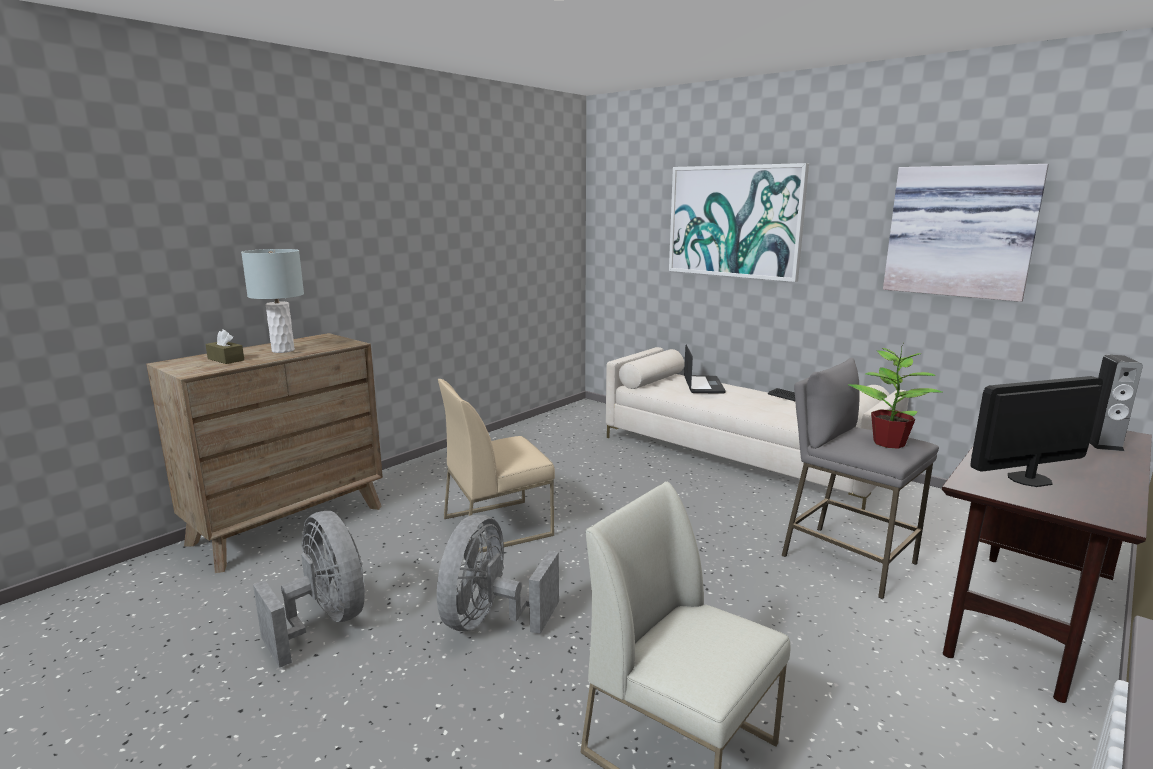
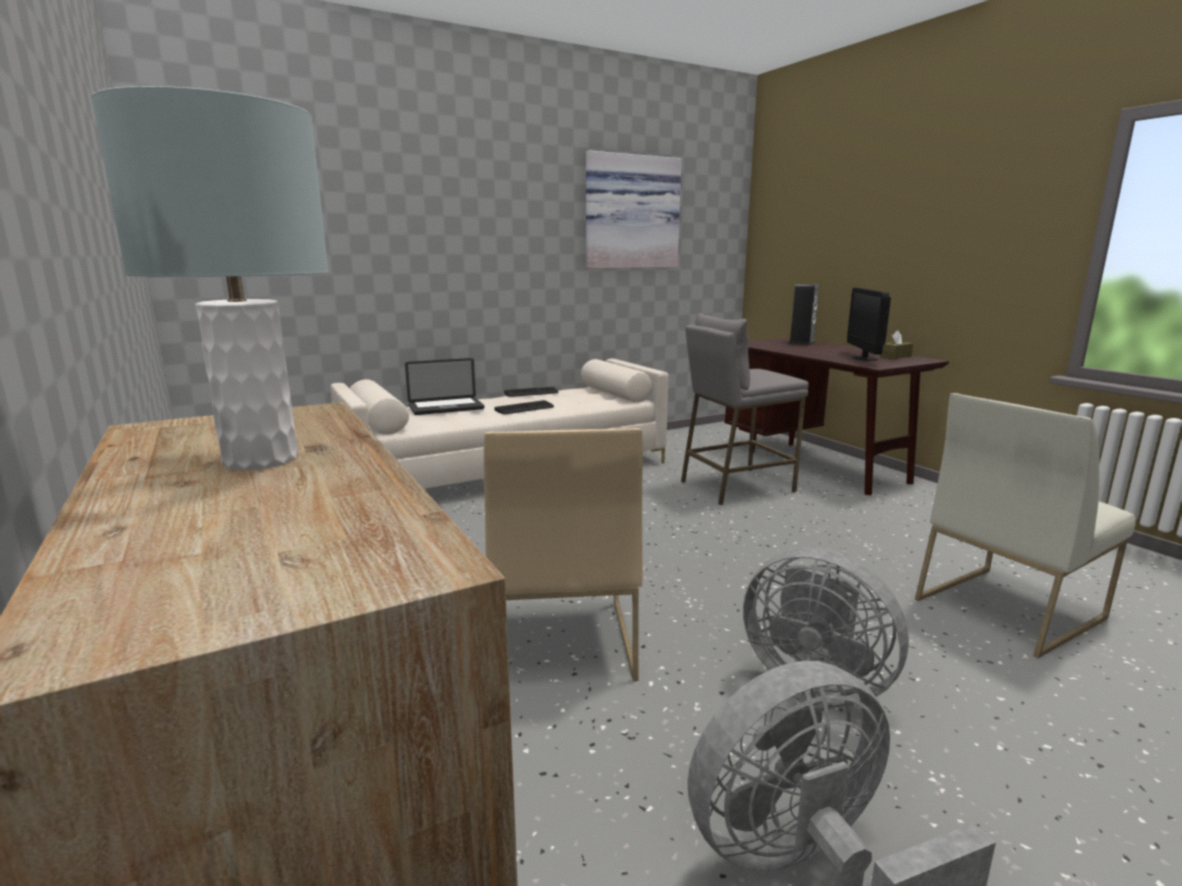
camera: 70 degrees left, 0 degrees up
(226, 359) = (253, 522): brown tissue box -> brown tissue box (895, 356)
(703, 385) = (446, 408): laptop -> laptop turned 135 degrees clockwise
(734, 221) = (421, 202): picture -> none
(737, 404) = (525, 408): none -> keyboard
(890, 443) = (760, 372): potted plant -> none

